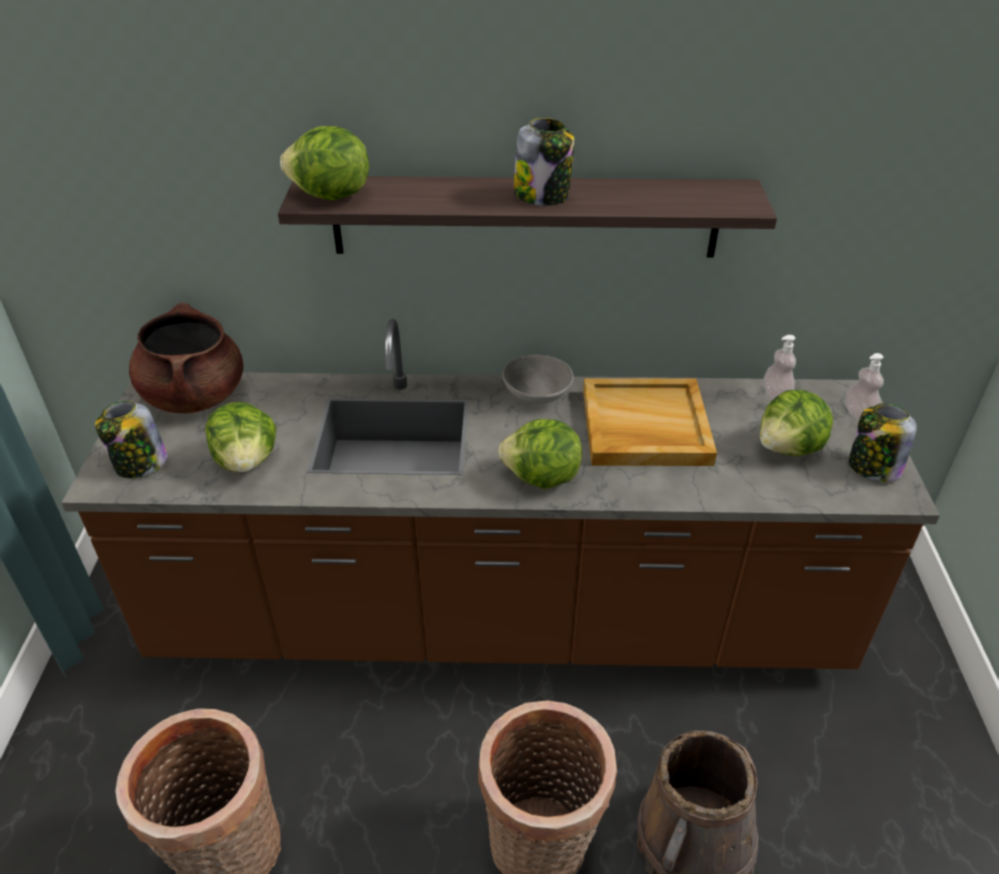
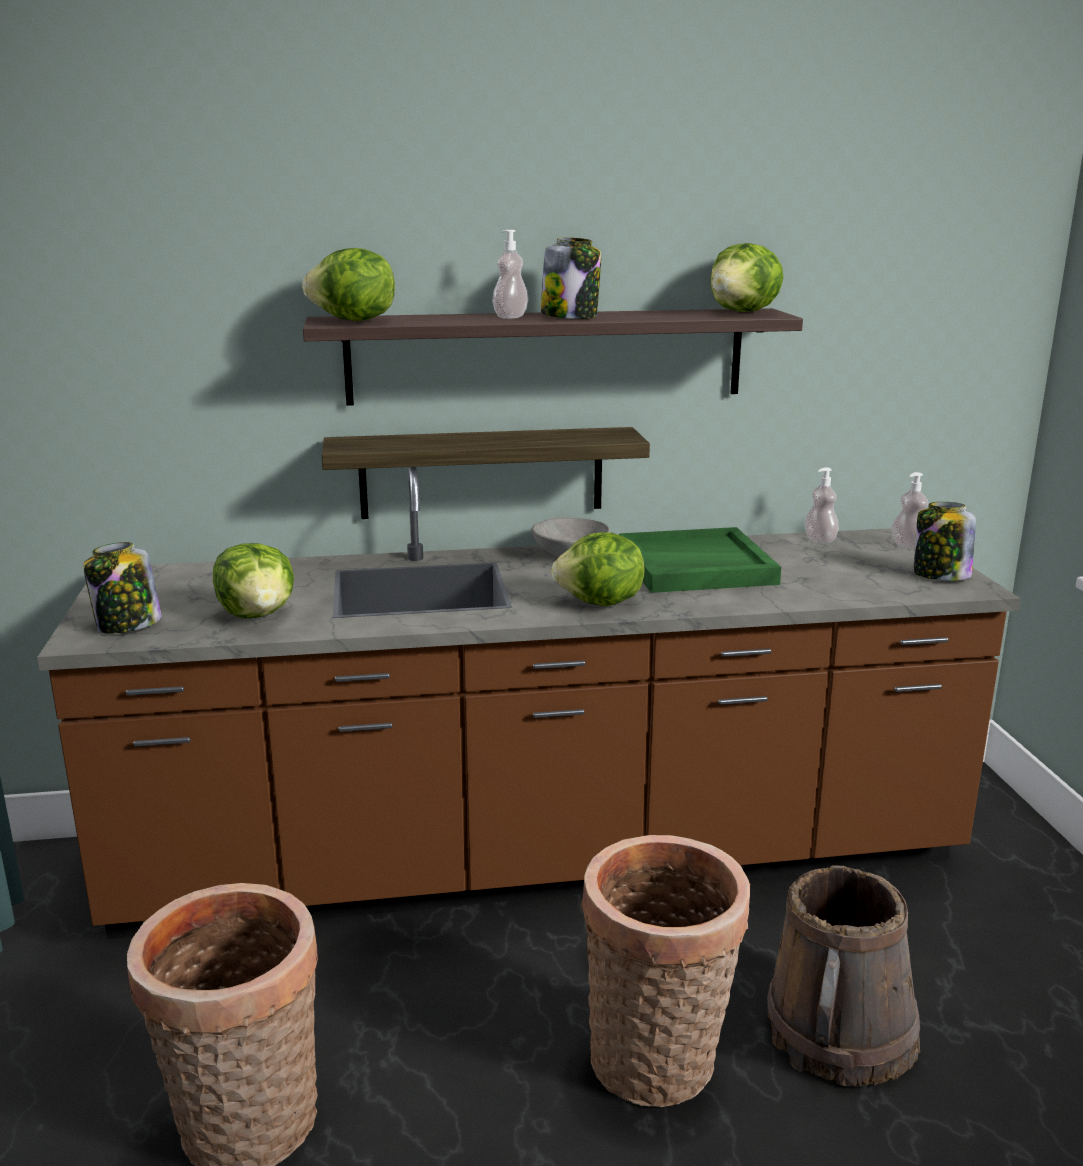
camera: 10 degrees left, 20 degrees down
(195, 396) = (177, 578): brown cooking pot -> none
(463, 312) = (482, 472): none -> shelf
(483, 193) = (510, 317): none -> soap dispenser
(644, 427) = (694, 567): beige tray -> green tray
(789, 448) = (850, 570): lettuce -> lettuce (744, 312)

